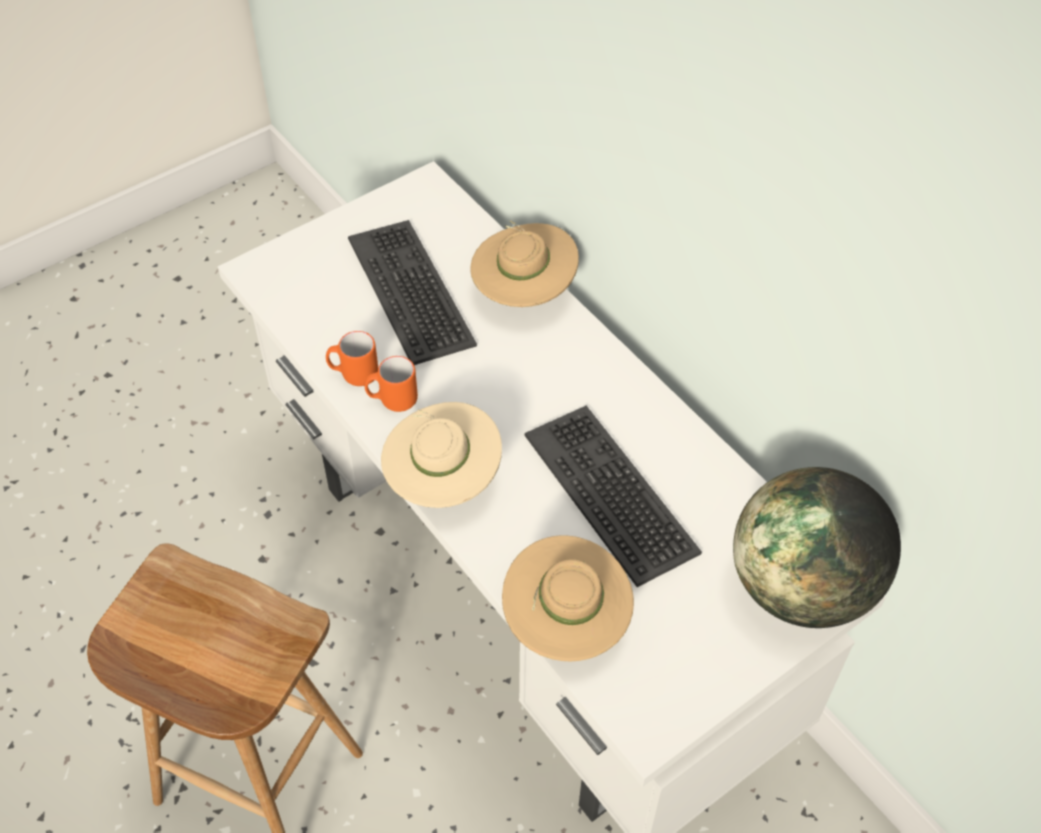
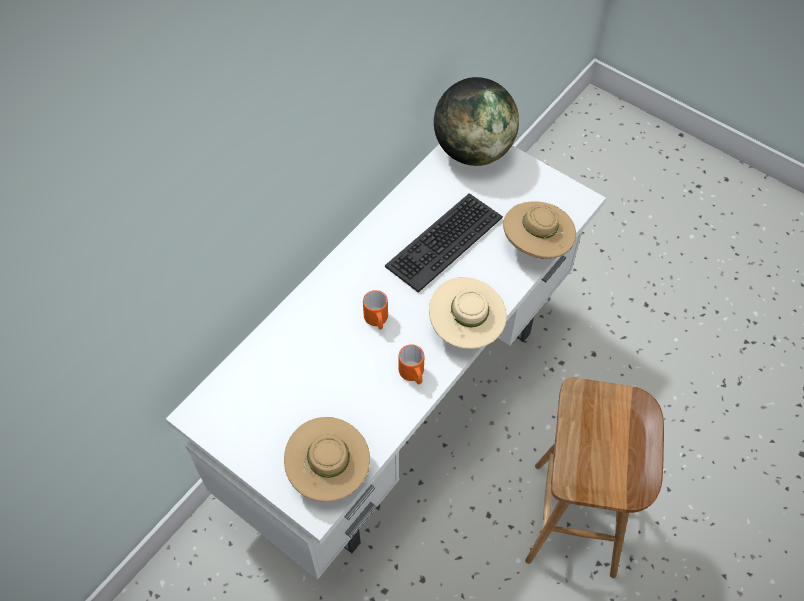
camera: 105 degrees left, 5 degrees up
(353, 374) = (398, 405): orange mug -> orange mug (377, 321)
(412, 291) = (311, 392): keyboard -> none
(523, 292) = (295, 322): beige hat -> beige hat (329, 472)

